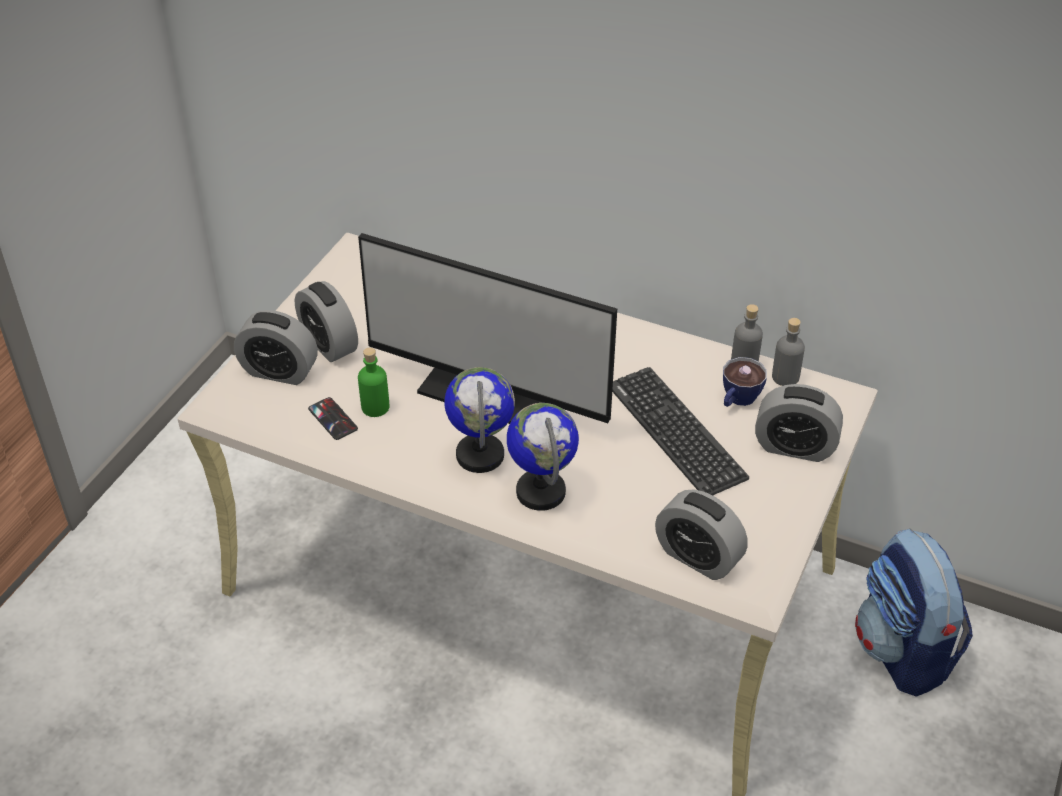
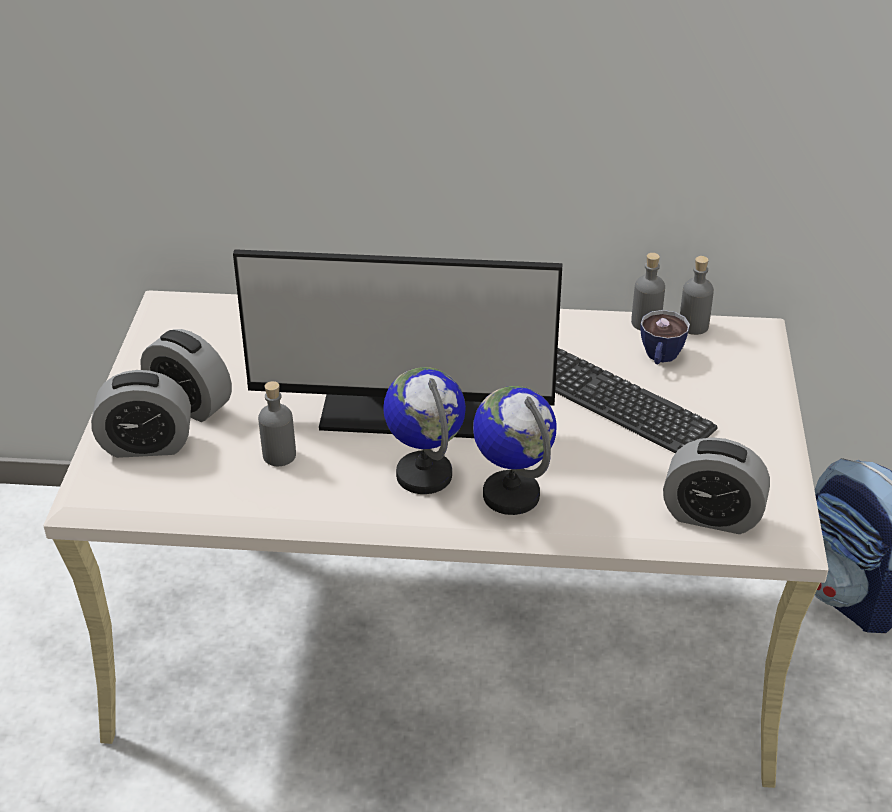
camera: 20 degrees left, 5 degrees down
(333, 419) = (237, 479): phone -> none
(375, 407) = (279, 455): green bottle -> grey bottle
(794, 447) = (742, 388): alarm clock -> none

